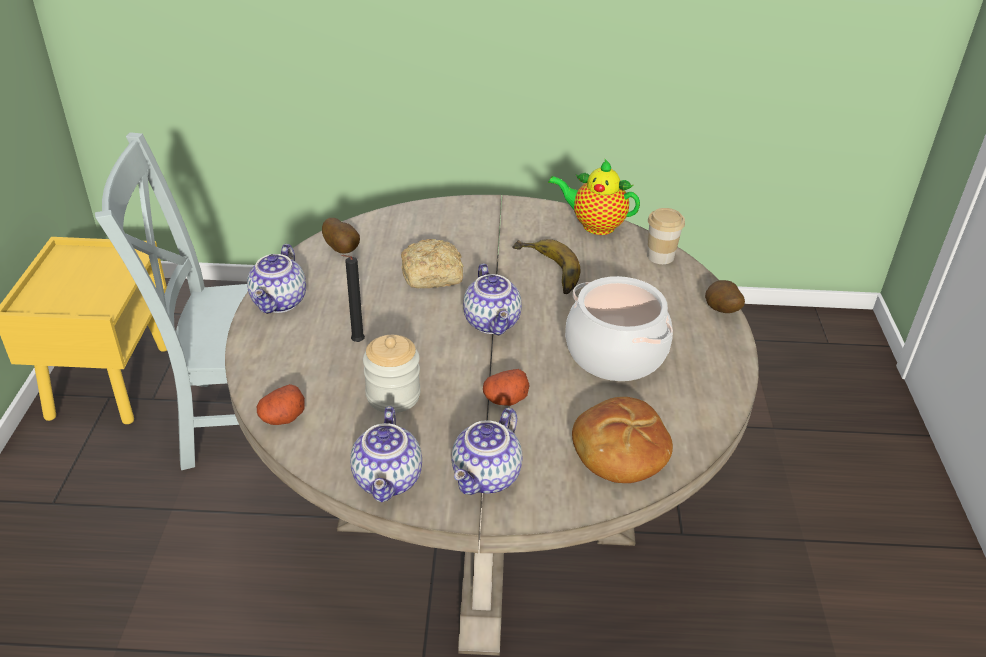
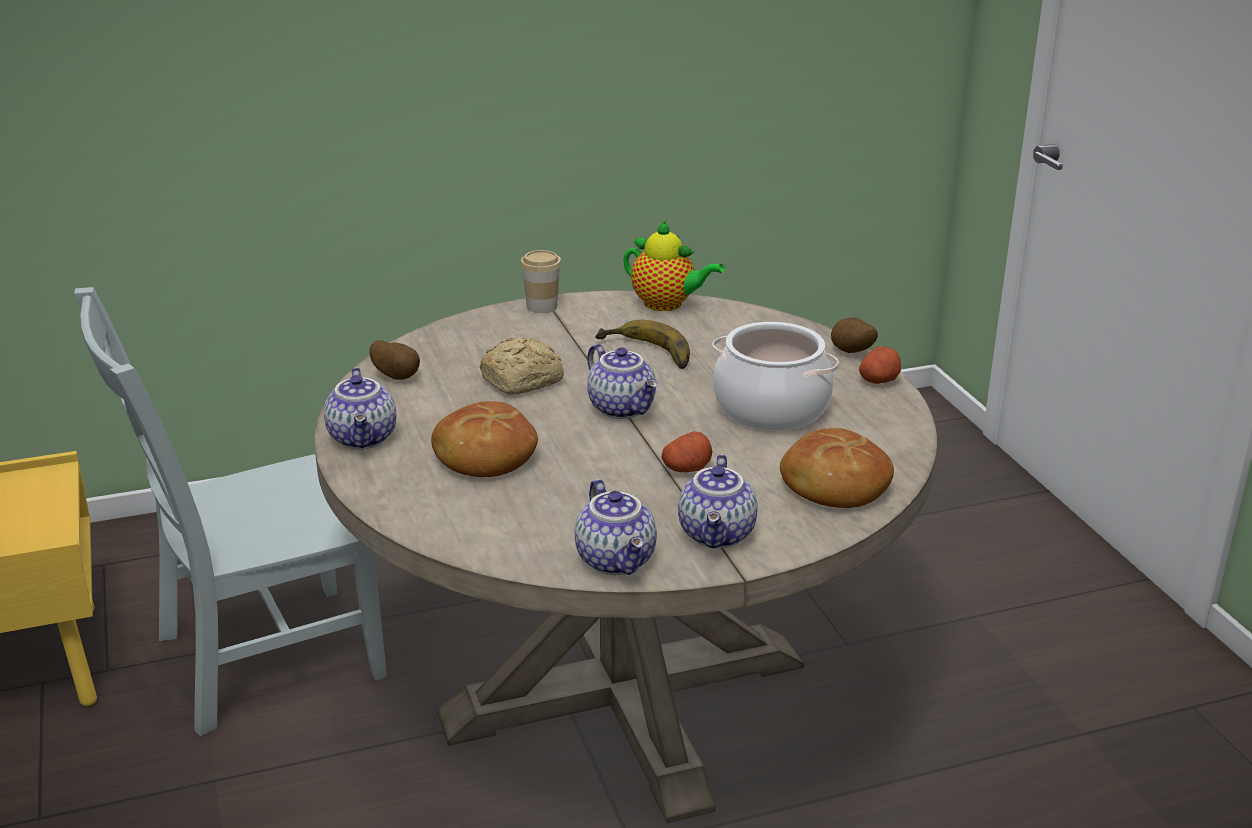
camera: 20 degrees left, 10 degrees down
(282, 417) = (455, 536): potato -> potato (879, 380)
(356, 343) = (484, 456): black candle -> bread
(393, 395) = (564, 491): jar -> none
(594, 225) = (667, 304): teapot -> teapot turned 150 degrees counterclockwise
(660, 256) = (756, 319): cup -> cup (542, 306)

